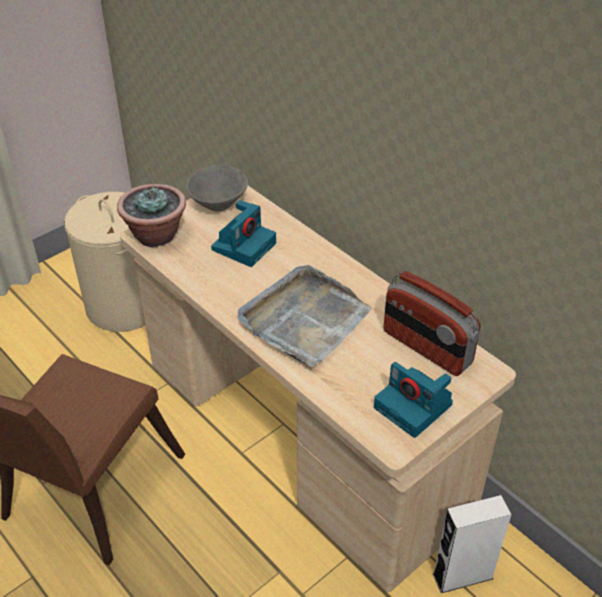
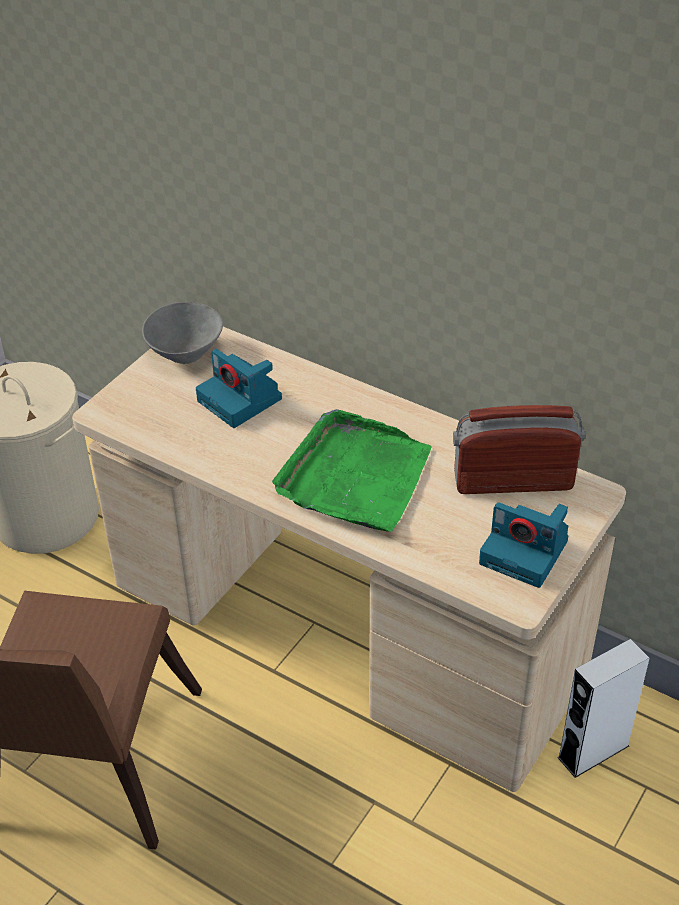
camera: 15 degrees left, 0 degrees up
(156, 235) = (121, 409): potted plant -> none
(244, 245) = (241, 400): camera -> camera turned 120 degrees clockwise
(304, 319) = (354, 477): grey tray -> green tray
(426, 348) = (513, 481): radio -> radio turned 150 degrees clockwise

